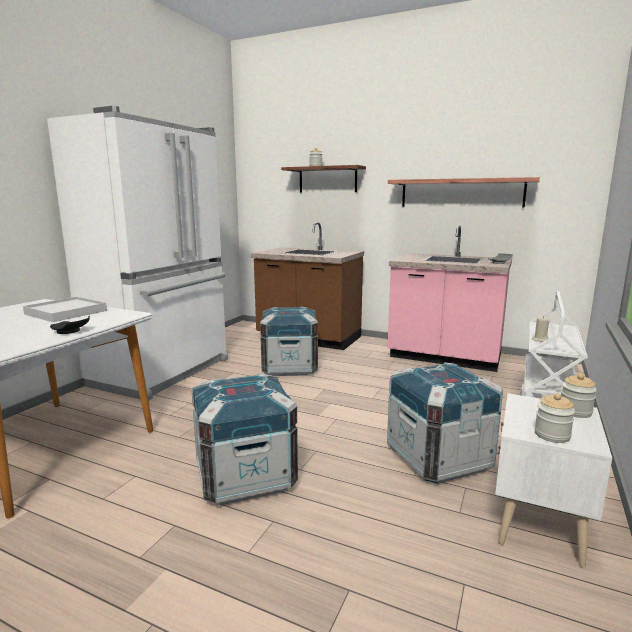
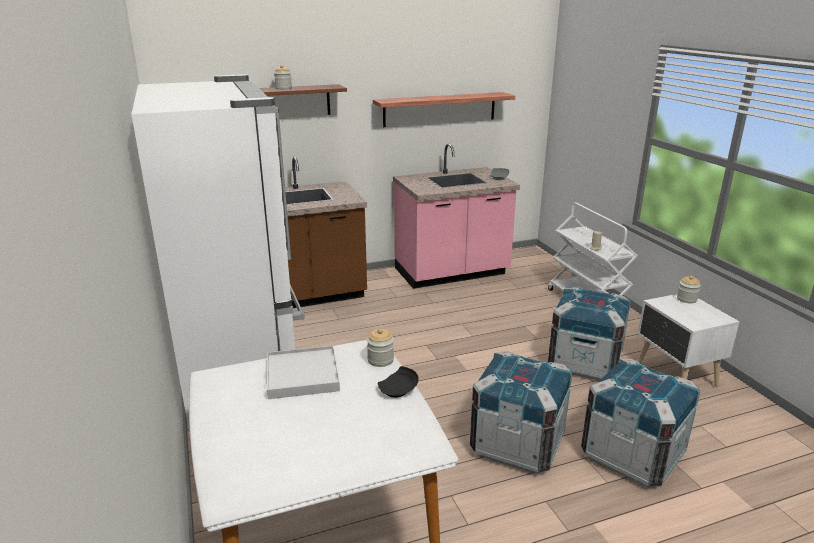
camera: 45 degrees left, 10 degrees up
(289, 367) = (356, 336): crate -> crate (632, 455)
(552, 435) = (705, 320): jar -> jar (380, 360)

